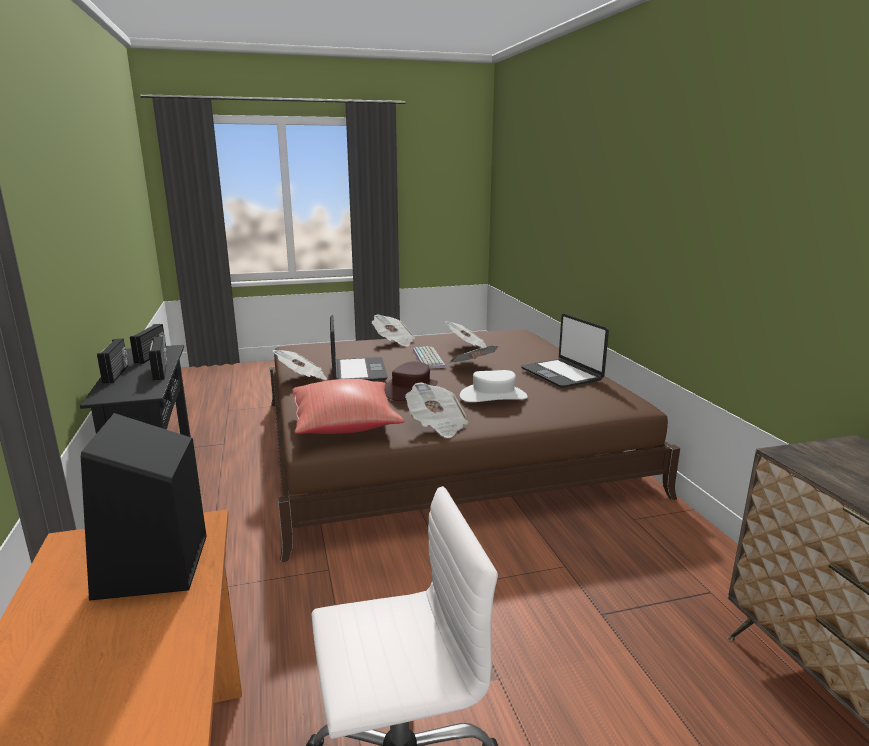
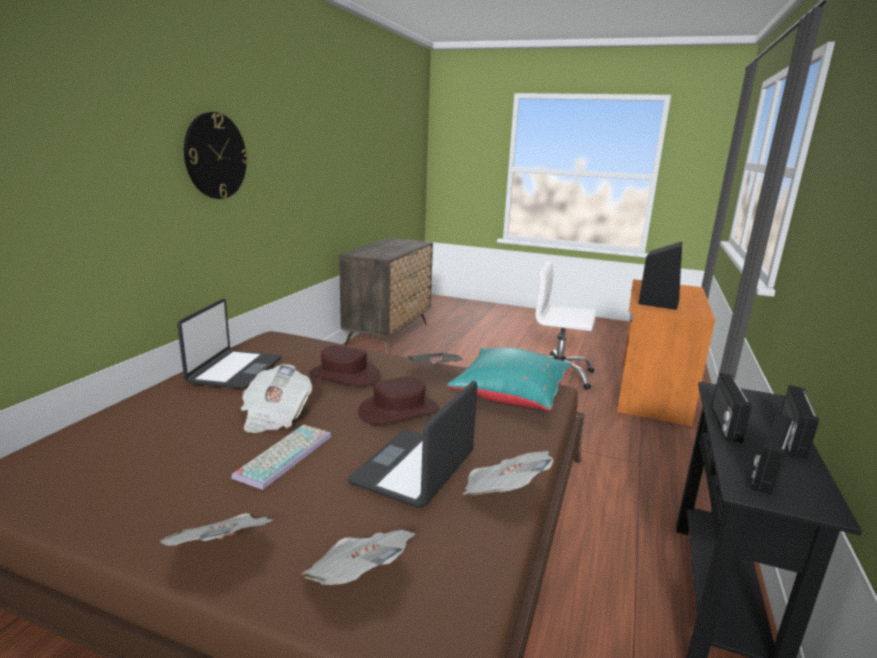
camera: 145 degrees left, 0 degrees up
(346, 426) = (510, 395): red pillow -> turquoise pillow
(467, 347) = (167, 469): newspaper -> newspaper (358, 577)
(493, 396) = (344, 375): white hat -> brown hat
(683, 201) = (215, 156): none -> wall clock

